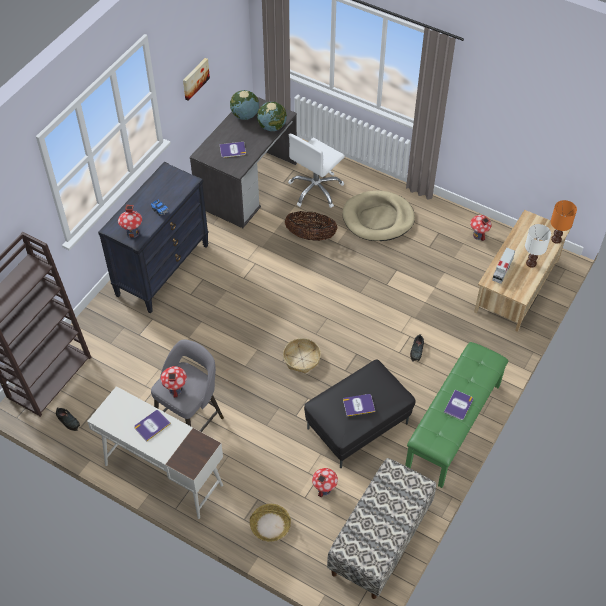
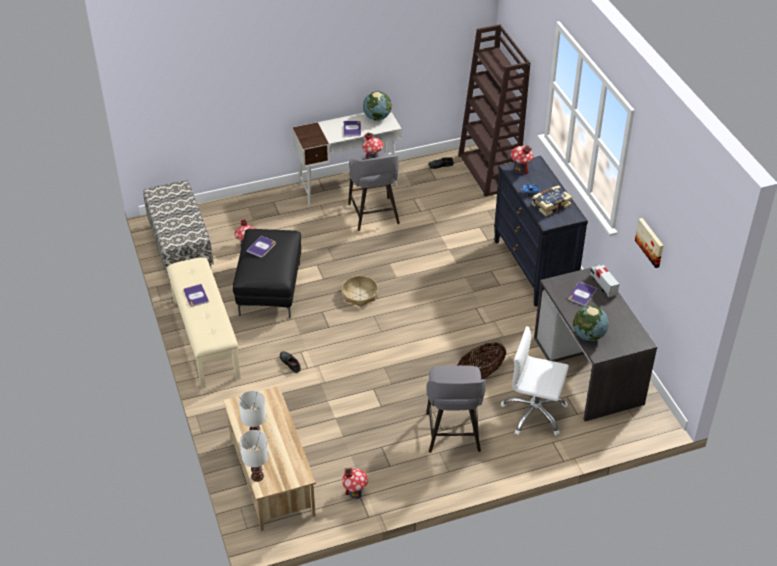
camera: 130 degrees right, 10 degrees down
(164, 191) = (550, 205): none -> book
(245, 115) = (623, 326): globe -> globe (377, 117)
(270, 526) = (254, 209): basket -> none
(316, 190) = (534, 413): white office chair -> white office chair turned 60 degrees counterclockwise
(378, 218) = (453, 434): beige dog bed -> grey stool
(454, 426) = (205, 338): green bench -> beige bench
(502, 271) = (271, 410): toy truck -> toy truck (603, 285)
(555, 239) = (257, 476): orange table lamp -> white table lamp

